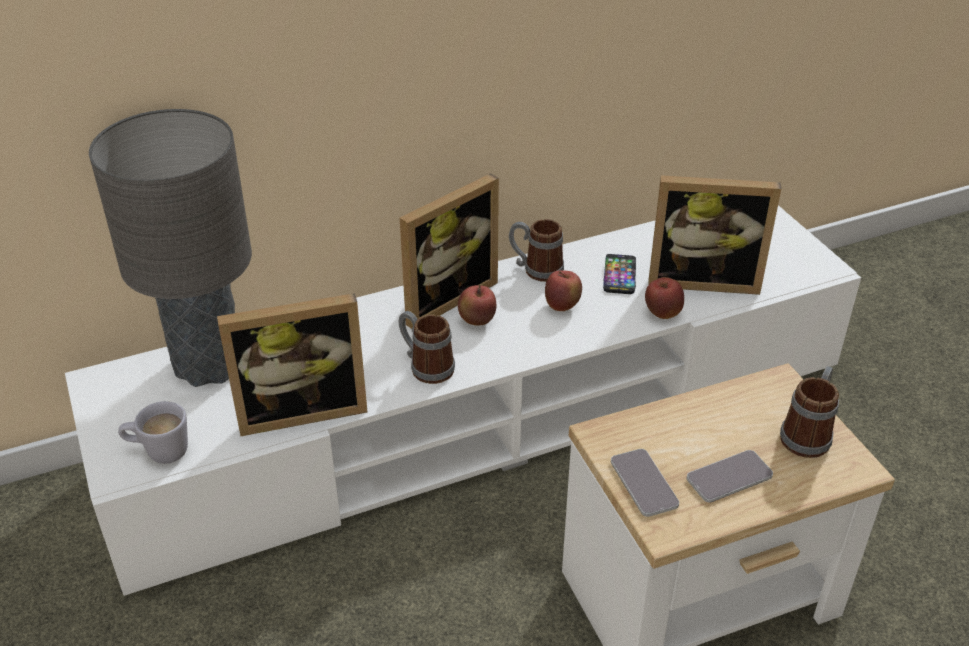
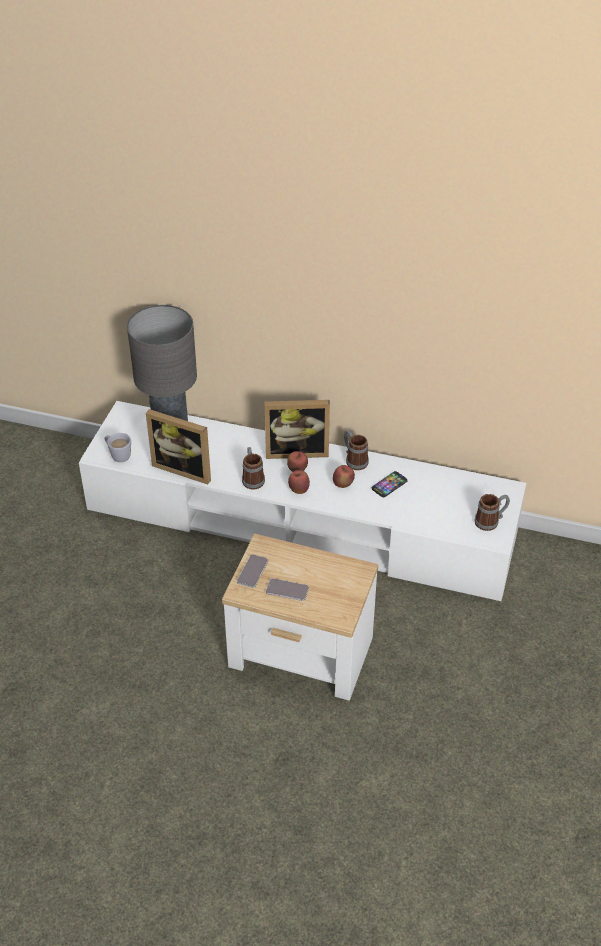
camera: 40 degrees right, 5 degrees up
(662, 314) = (384, 515): apple -> apple (299, 490)
(703, 279) = (426, 509): picture frame -> none
(808, 433) = (342, 595): mug -> mug (490, 521)

